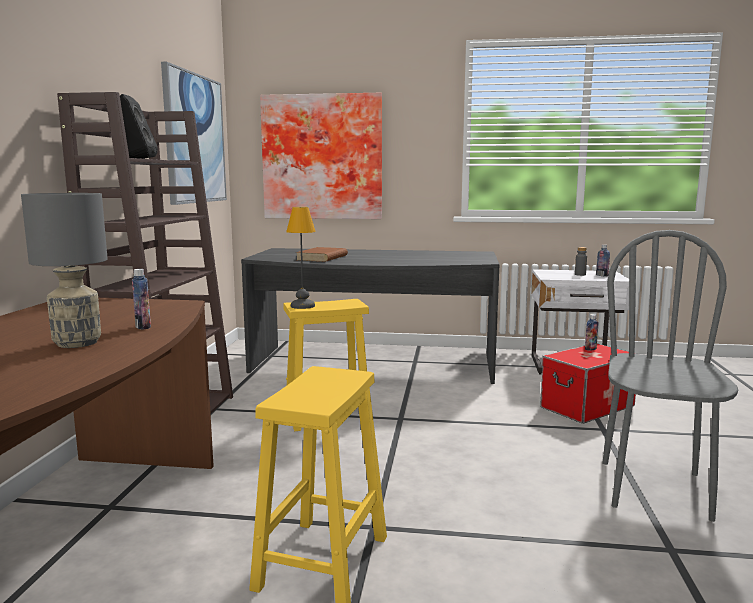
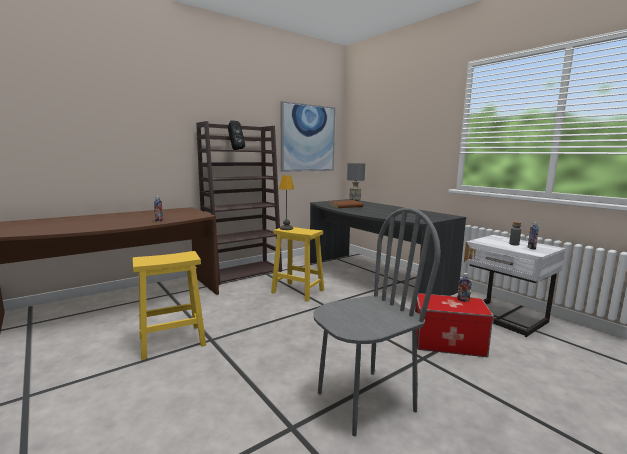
camera: 45 degrees right, 0 degrees up
(76, 343) = (126, 221): grey table lamp -> grey table lamp (354, 200)
(323, 157) = (382, 147): picture -> none

